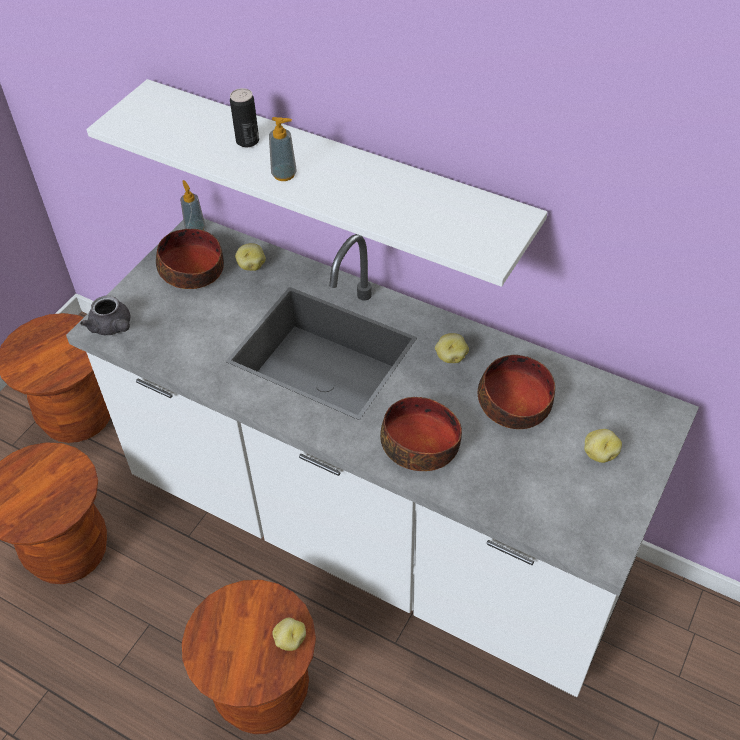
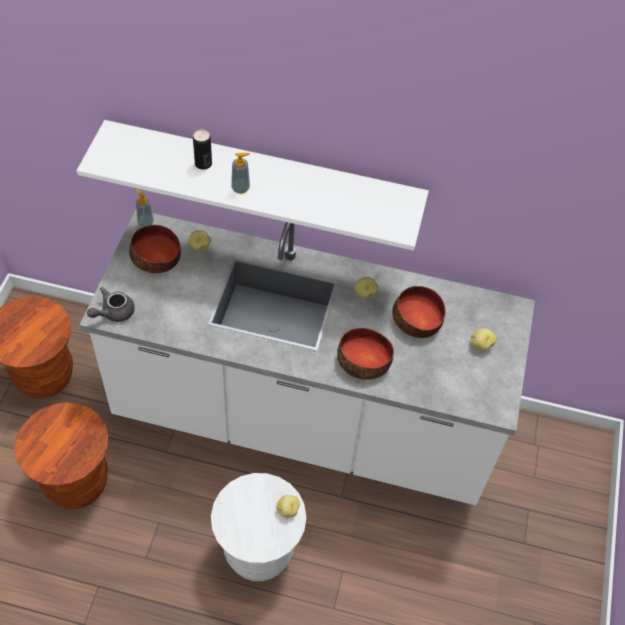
camera: 20 degrees left, 5 degrees up
(113, 327) = (113, 312): grey teapot -> grey teapot turned 105 degrees clockwise
(263, 693) = (258, 552): brown stool -> white stool

